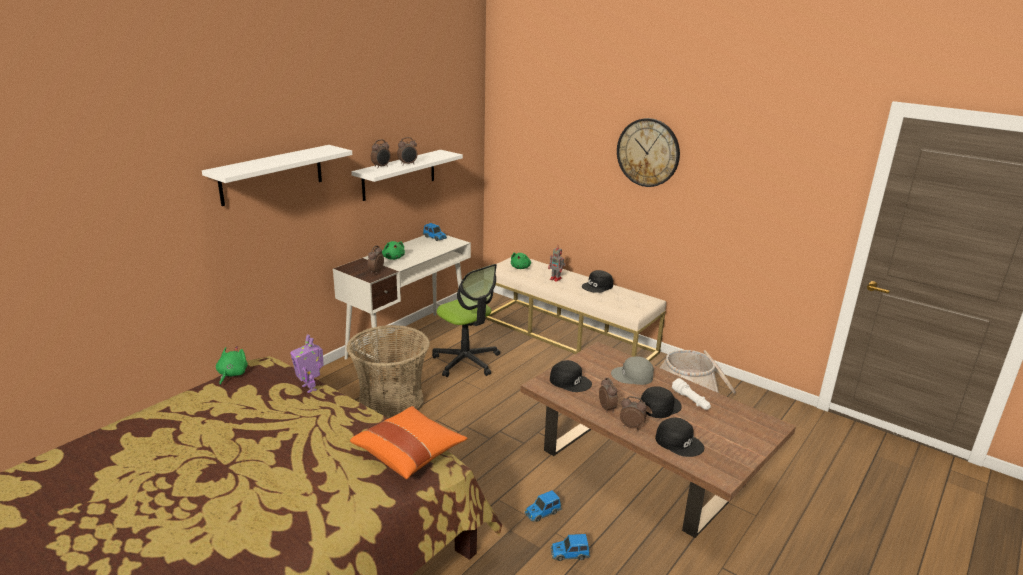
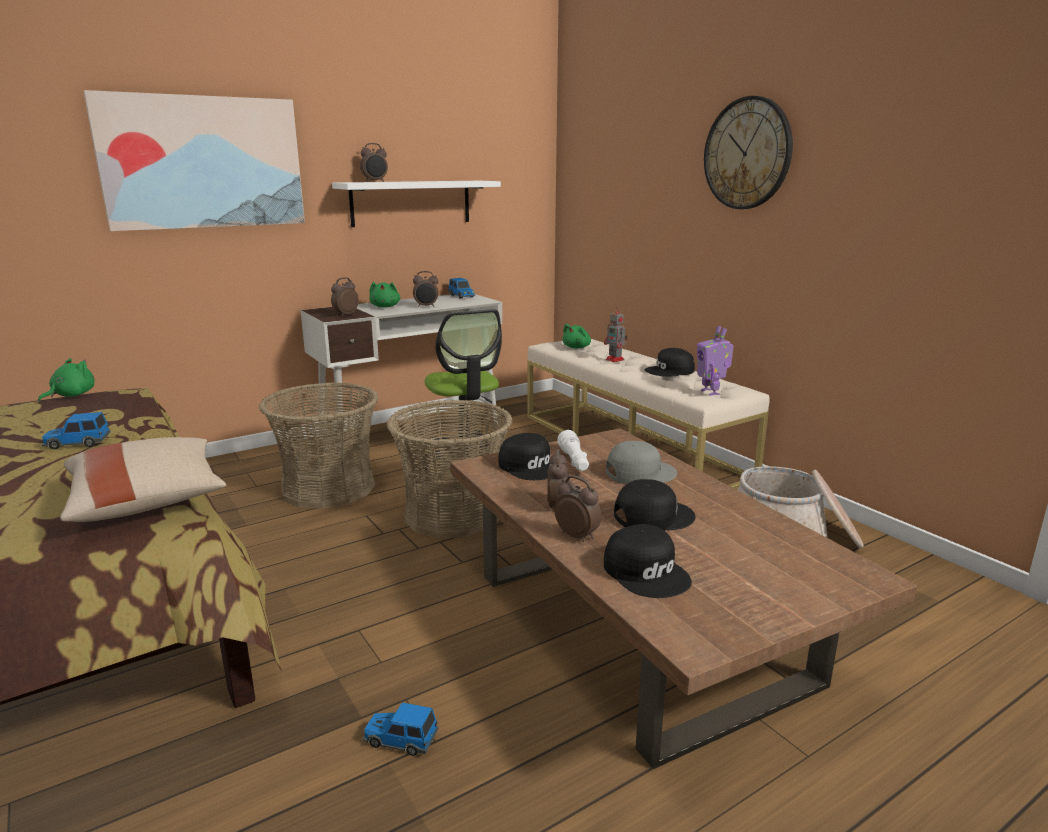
camera: 20 degrees right, 5 degrees down
(272, 174) = (203, 162): white shelf -> picture
(310, 387) = (136, 416): toy robot -> toy robot (711, 392)
(408, 164) = (412, 181): alarm clock -> alarm clock (426, 307)
(409, 454) = (147, 501): orange pillow -> beige pillow
(492, 409) = (453, 514): none -> basket
(542, 513) = (409, 663): toy car -> toy car (77, 443)
(632, 376) = (639, 473): grey cap -> grey cap turned 135 degrees clockwise
(691, 400) = (719, 517): white flashlight -> white flashlight (574, 461)

